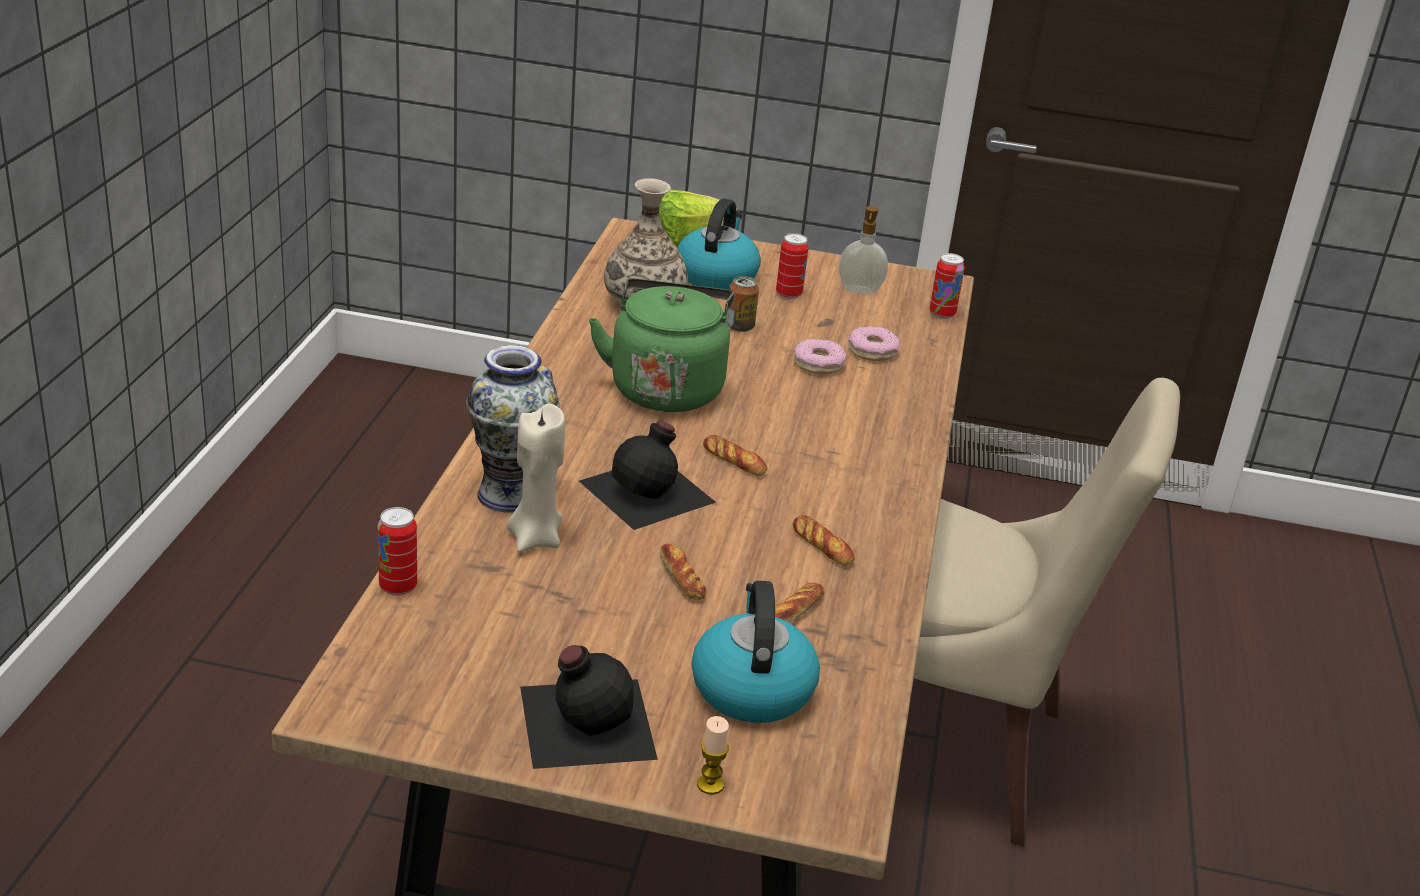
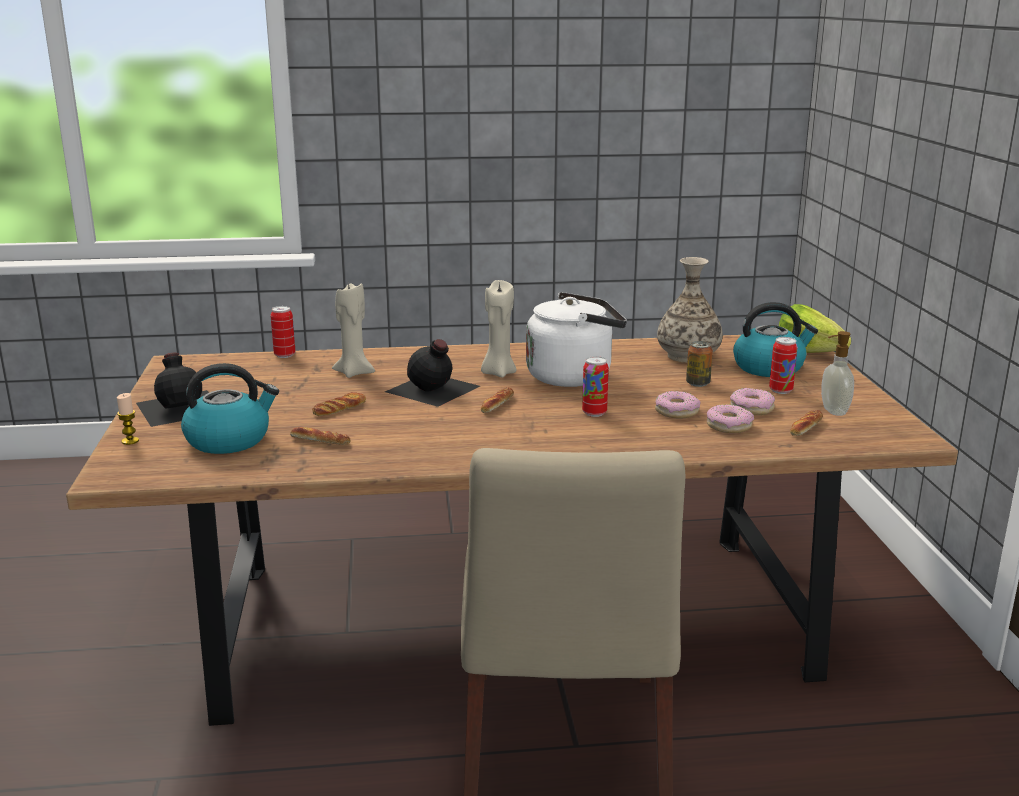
camera: 75 degrees right, 10 degrees down
(509, 494) = (397, 361): vase -> none
(618, 432) = (498, 373): none -> beige candle
(666, 387) = (574, 376): green kettle -> white kettle
(822, 546) = (409, 440): bread -> bread (806, 427)
(831, 325) = (752, 408): none -> donut
(942, 314) = (847, 443): can -> can (594, 413)

